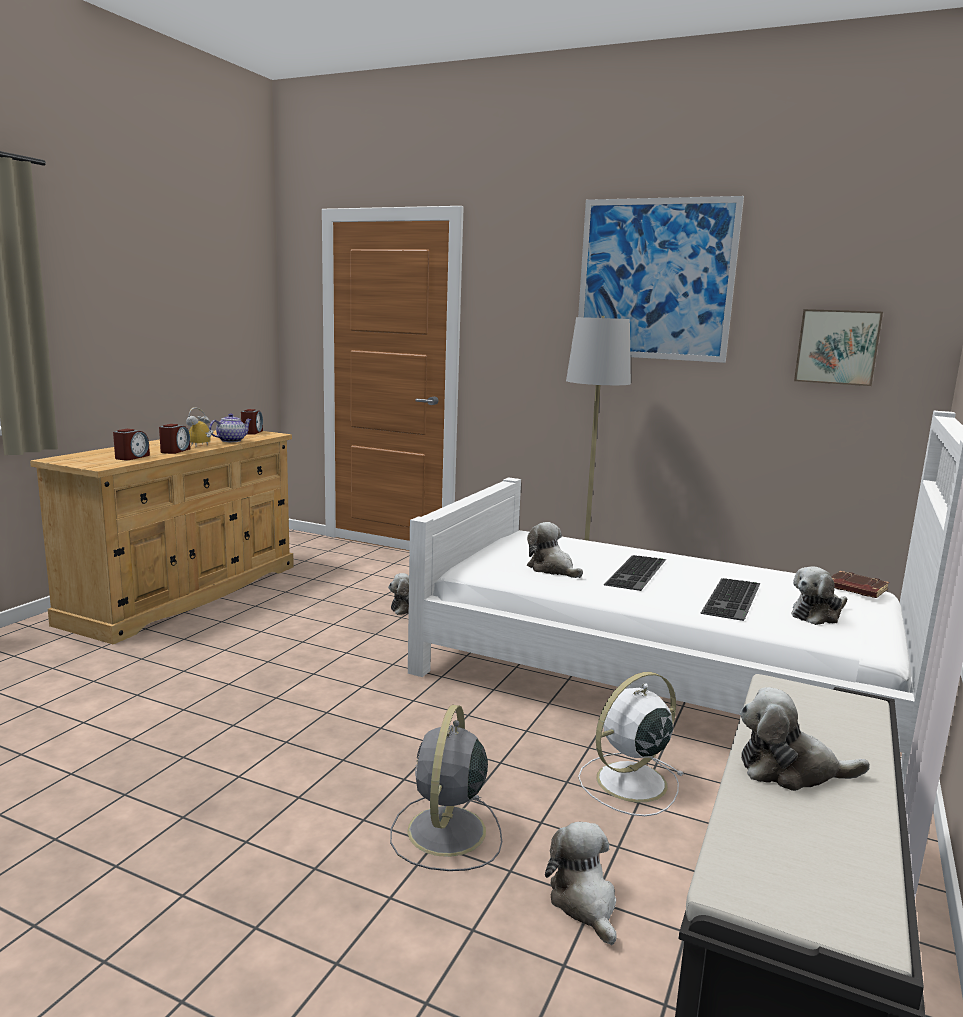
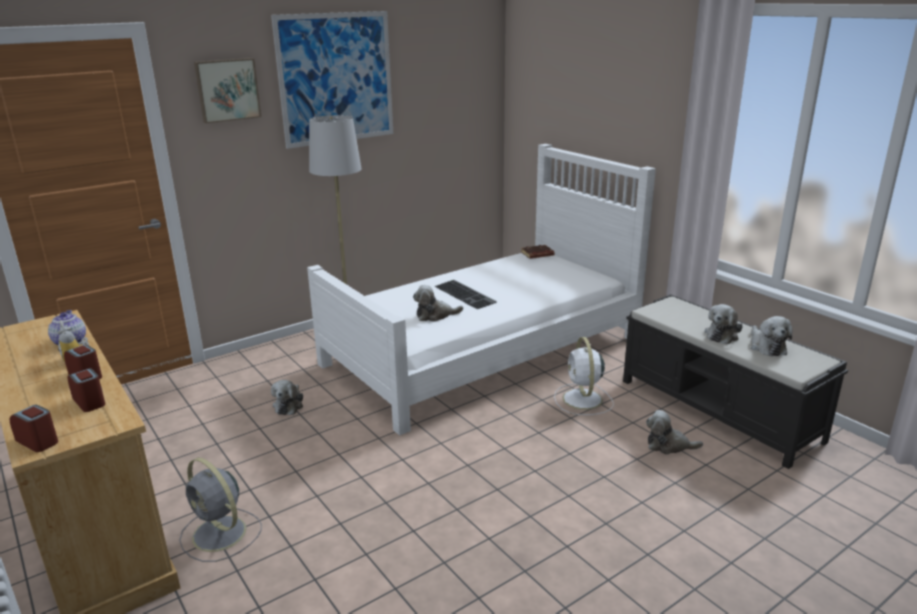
camera: 60 degrees left, 10 degrees up
(252, 432) = (34, 326): alarm clock -> alarm clock (38, 441)
(446, 833) = (596, 470): grey fan -> grey fan (221, 534)
(734, 599) = (528, 285): keyboard -> none
(817, 615) = (563, 275): plush toy -> plush toy (766, 346)
(837, 347) = (451, 110): picture -> picture (227, 90)

